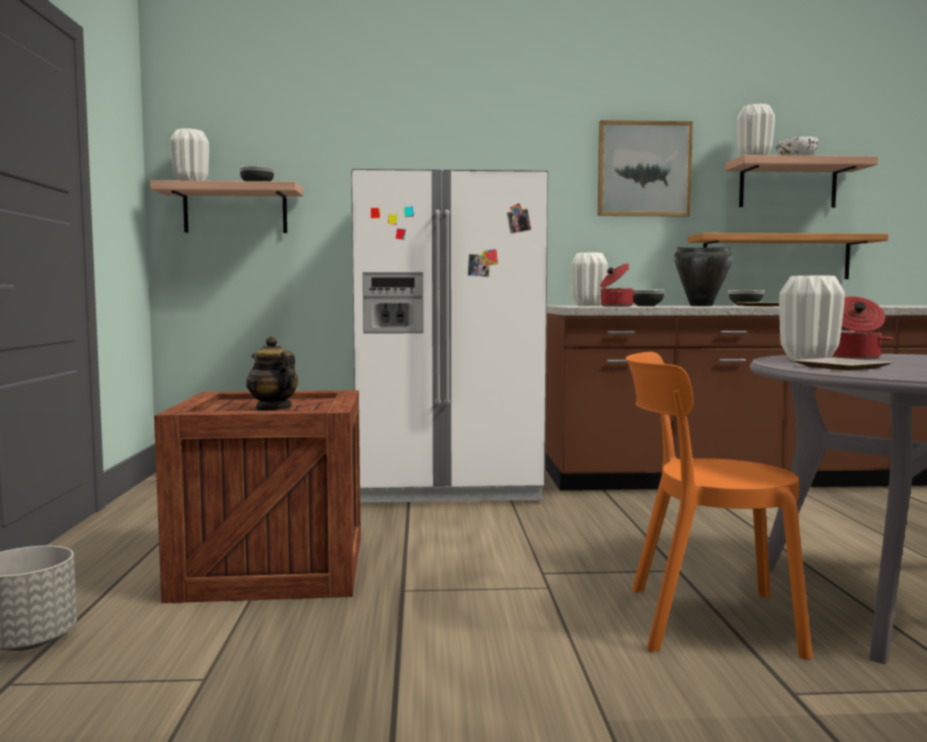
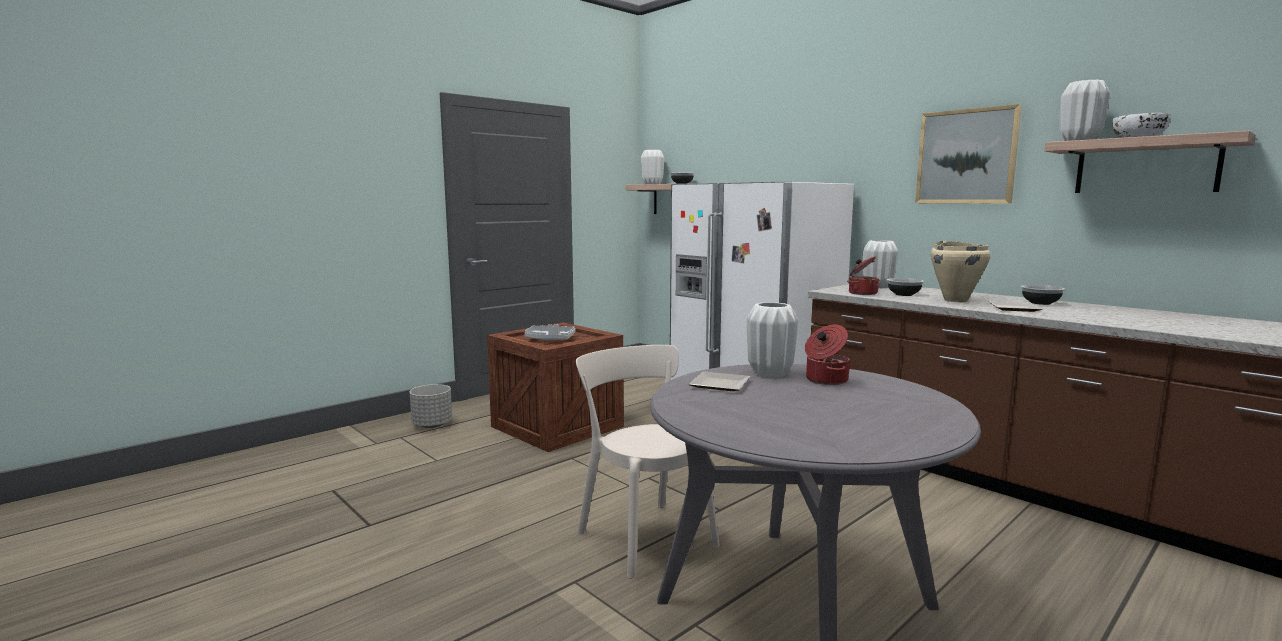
camera: 50 degrees right, 5 degrees up
(273, 408) = (550, 339): teapot -> grey tray
(700, 306) = (955, 300): black cooking pot -> beige cooking pot
(702, 621) = (643, 535): orange chair -> beige chair
(776, 257) = (1121, 251): shelf -> none

